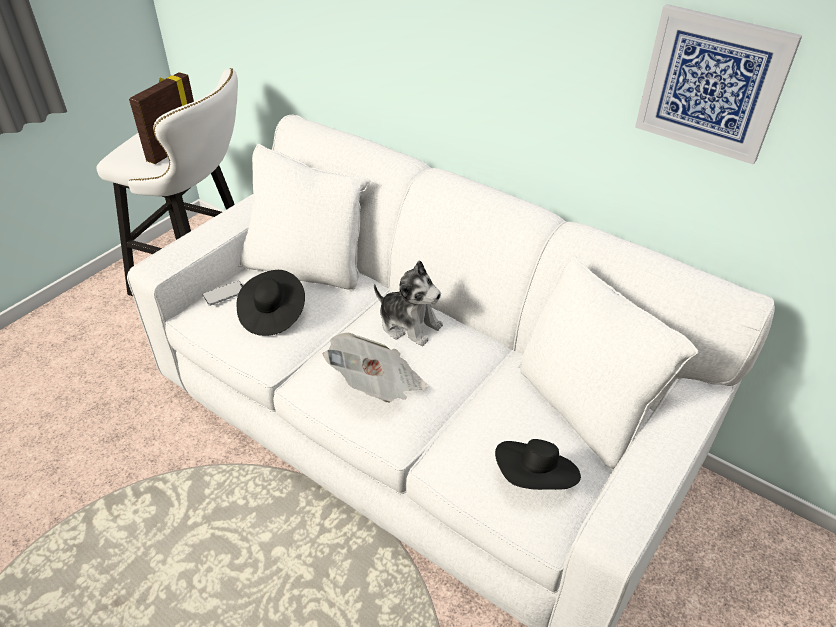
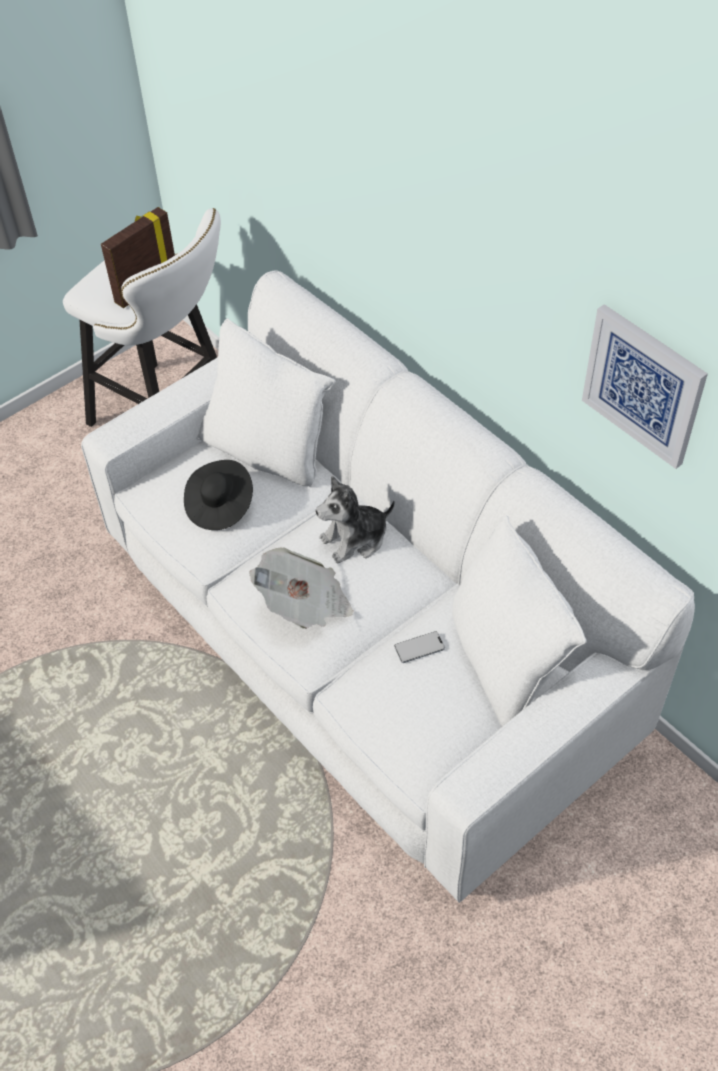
camera: 15 degrees right, 10 degrees up
(224, 294) = (176, 473): phone -> phone (419, 648)
(409, 324) = (355, 539): plush toy -> plush toy turned 105 degrees clockwise
(535, 478) = (426, 726): black hat -> none

